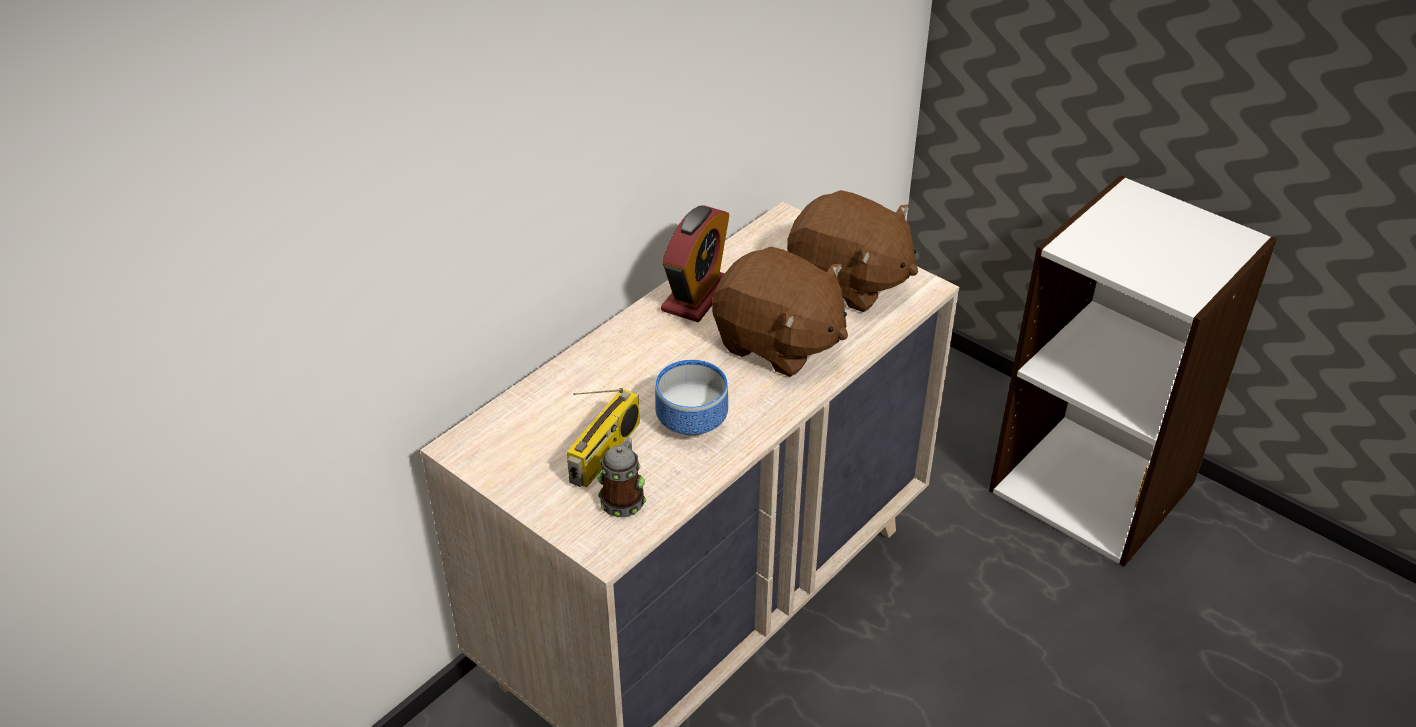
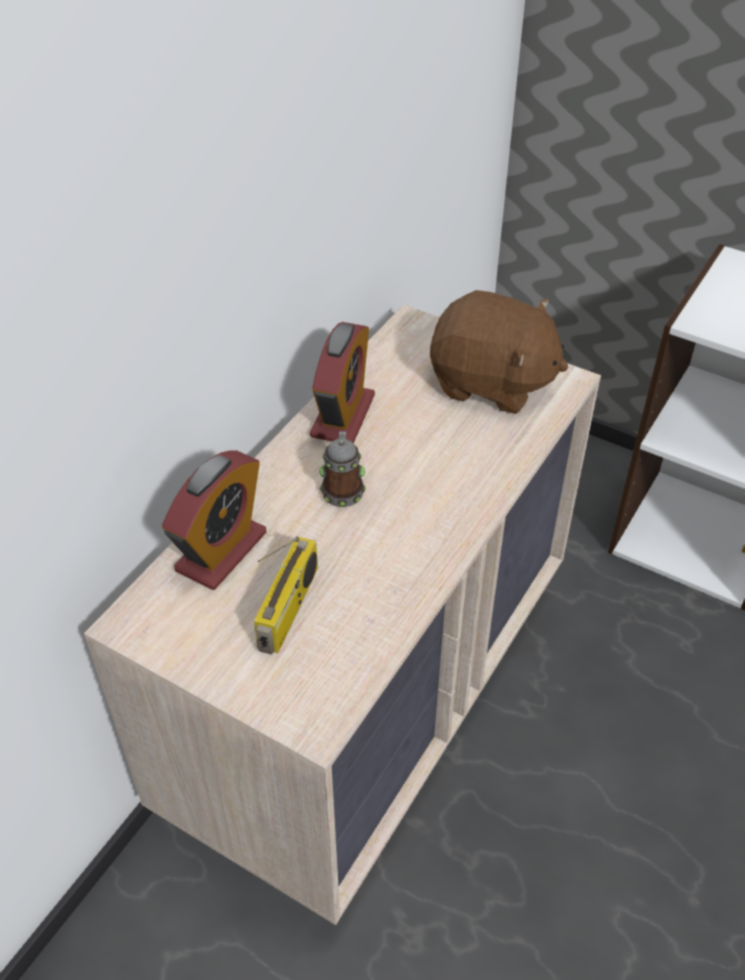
camera: 10 degrees left, 5 degrees up
(555, 398) = (221, 551): none -> alarm clock
(623, 497) = (321, 659): mug -> mug (343, 488)
(695, 420) = (375, 557): bowl -> none
(778, 343) = (439, 458): brown plush toy -> none

